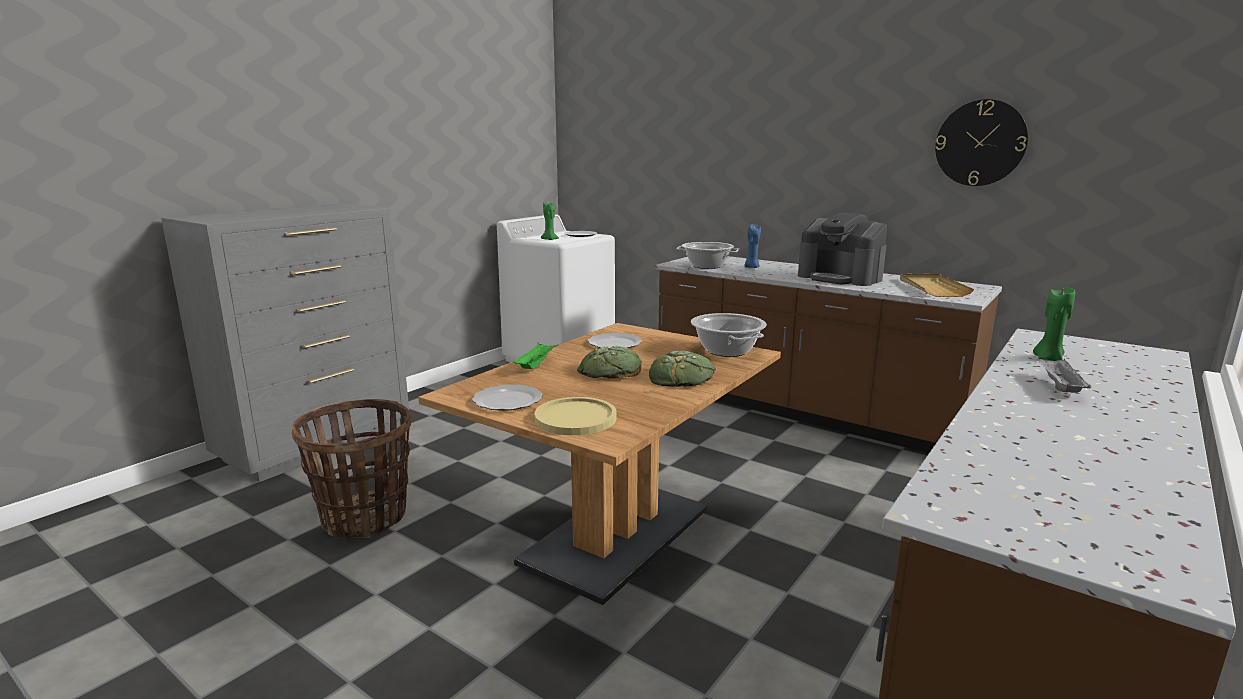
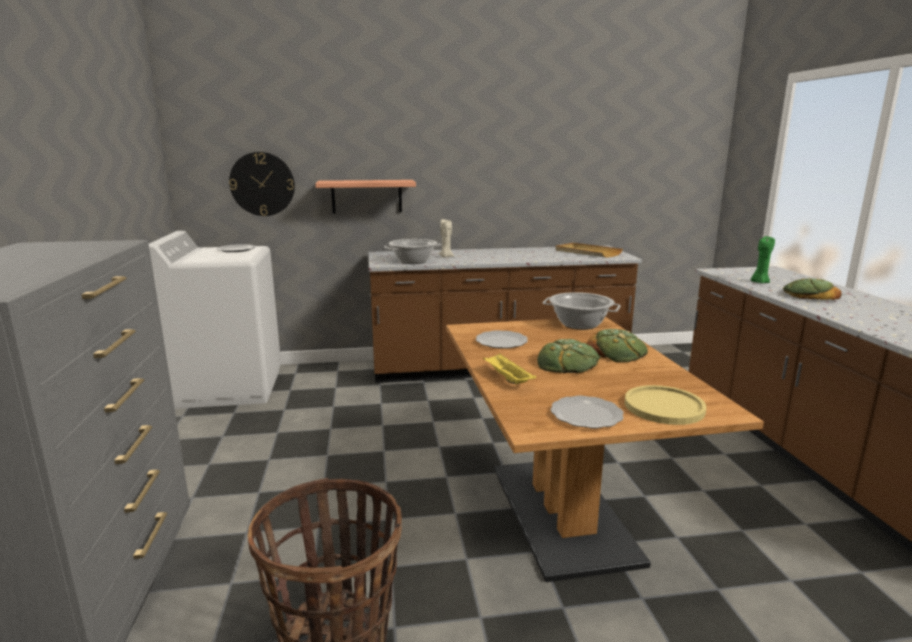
camera: 45 degrees left, 0 degrees up
(536, 365) = (507, 378): green tray -> yellow tray
(549, 239) = (222, 258): green candle -> none
(705, 194) = (366, 196): none -> shelf
(751, 267) = (446, 257): blue candle -> beige candle
(840, 278) = (523, 255): coffee machine -> none
(980, 143) = (588, 147): wall clock -> wall clock (262, 184)
(1059, 386) = (809, 295): grey tray -> bread

